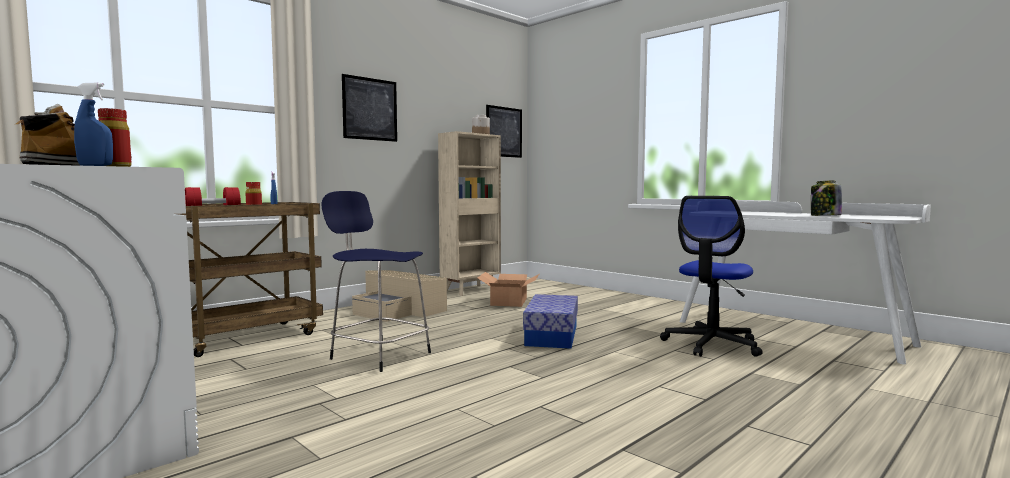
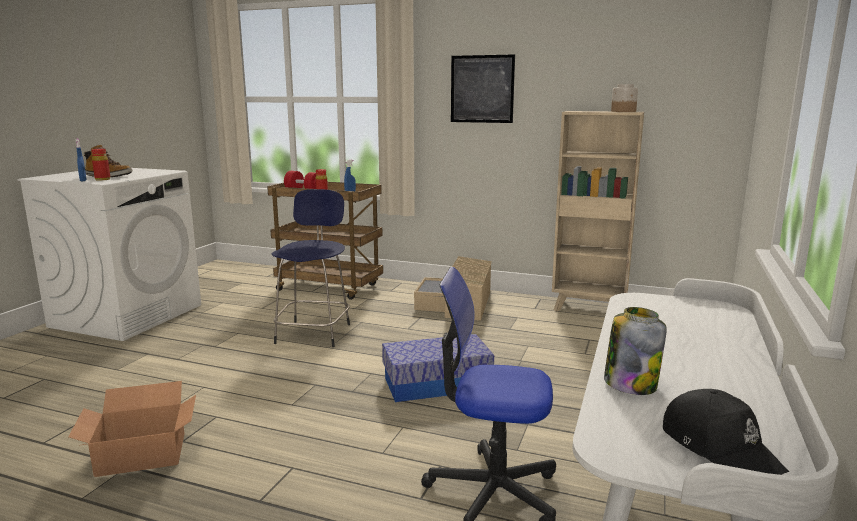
camera: 65 degrees right, 10 degrees up
(504, 132) = (699, 100): picture -> none
(508, 302) = (560, 336): cardboard box -> cardboard box (141, 453)
(883, 216) = (719, 447): none -> black cap

